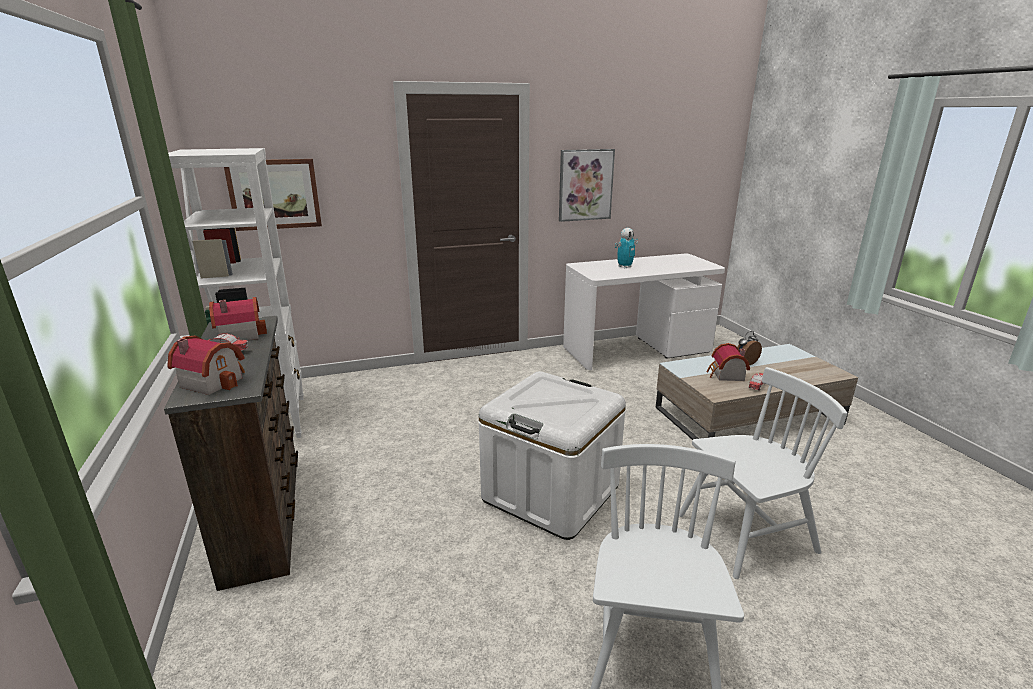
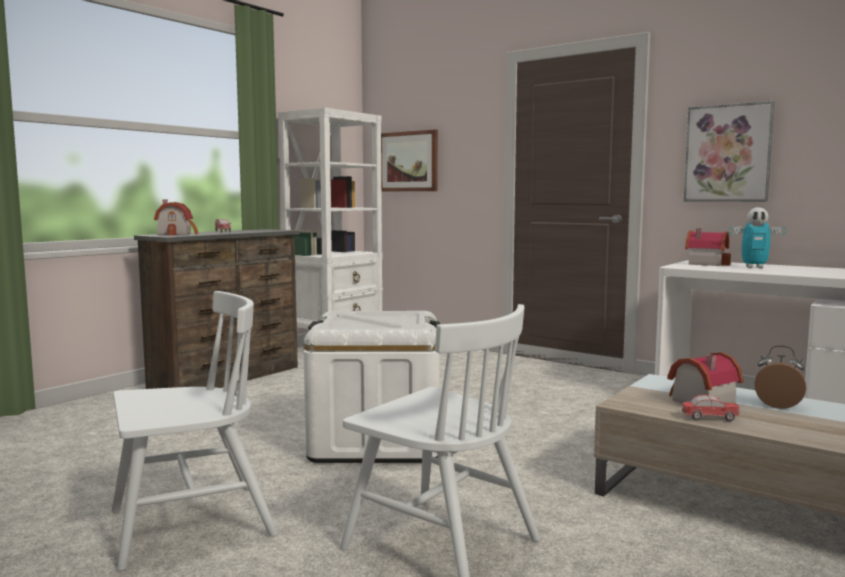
camera: 55 degrees right, 15 degrees down
(239, 334) = (253, 230): toy house -> toy house (705, 263)

